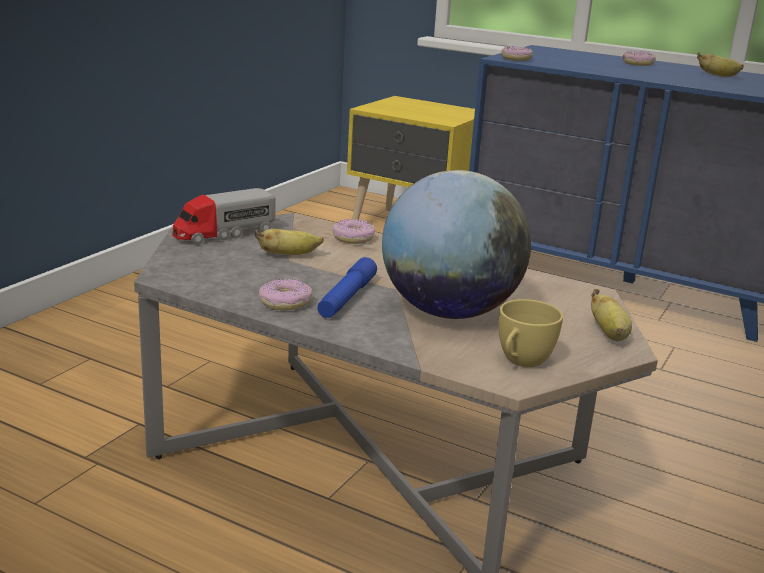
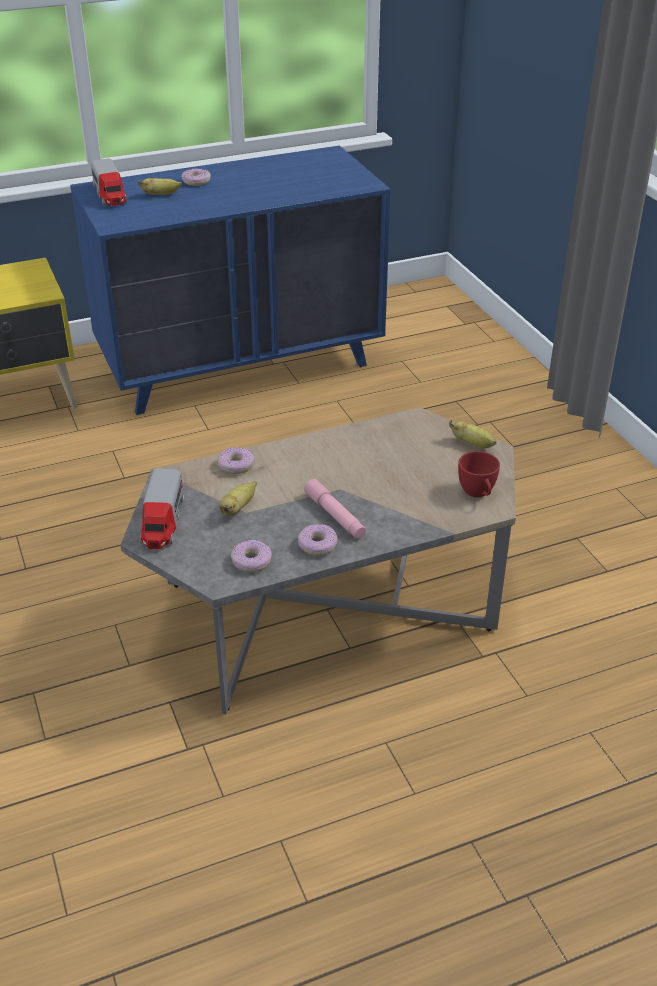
camera: 50 degrees left, 15 degrees up
(347, 298) = (335, 516): blue flashlight -> pink flashlight
(449, 312) = (393, 485): globe -> none
(516, 59) = (122, 222): donut -> donut (251, 561)
(521, 362) = (478, 493): yellow cup -> red cup
(546, 52) = (110, 195): none -> toy truck
(718, 76) = (268, 174): banana -> banana (161, 195)

